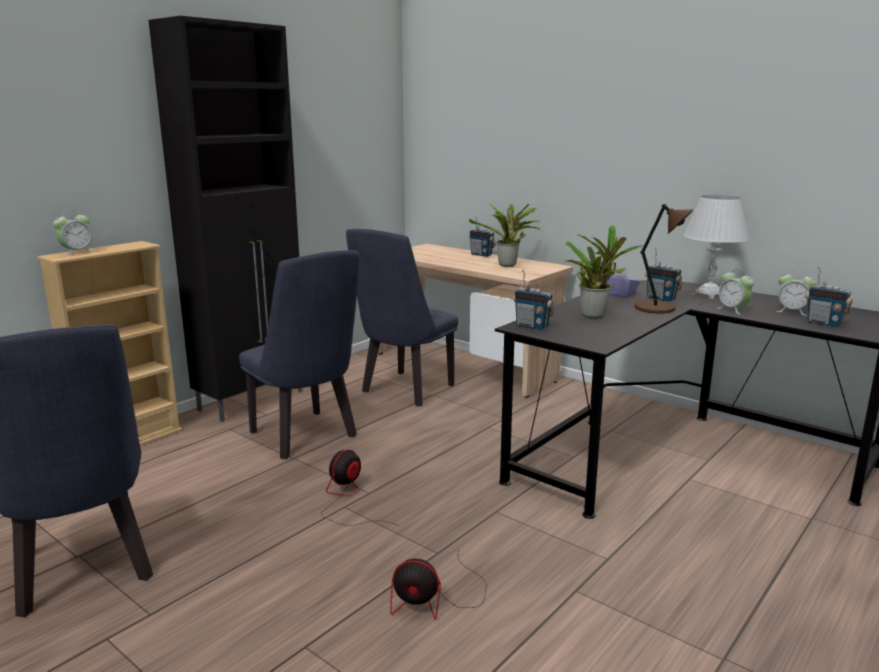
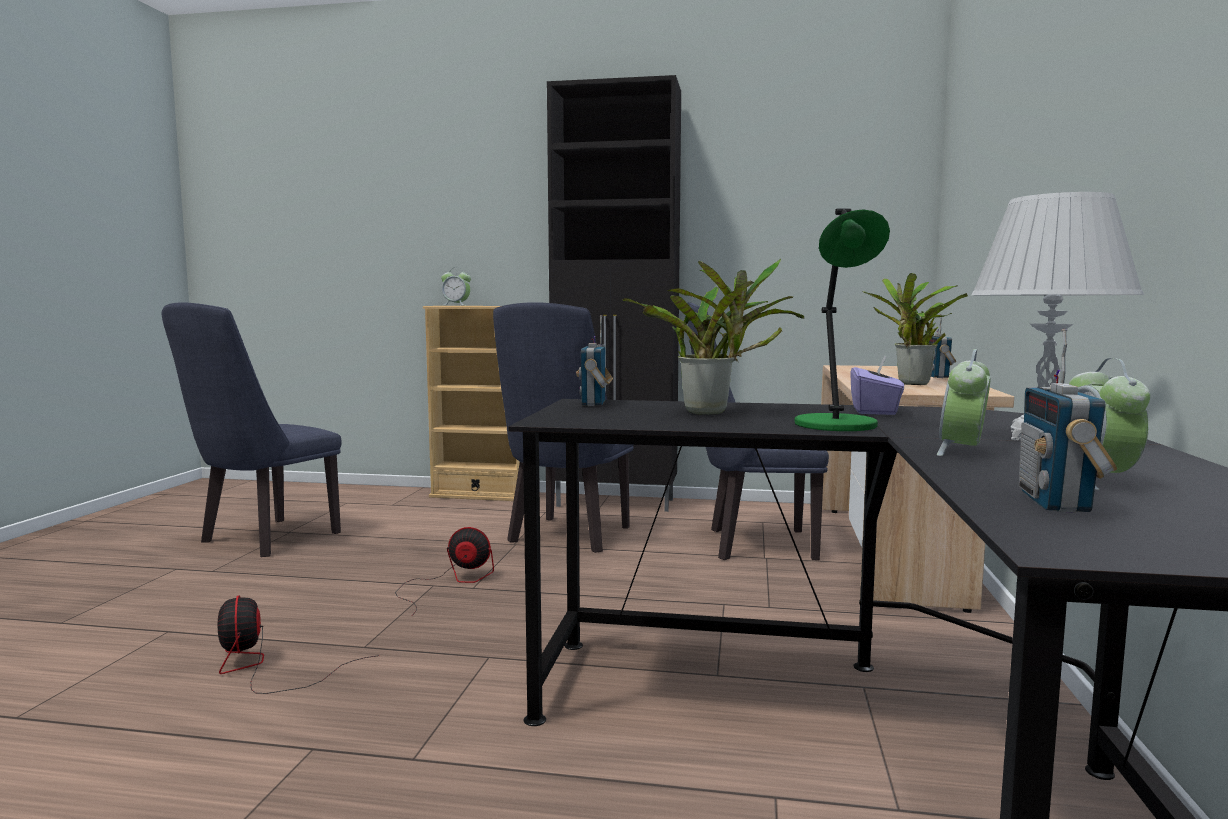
camera: 60 degrees right, 10 degrees down
(657, 308) = (837, 426): brown table lamp -> green table lamp
(661, 299) = (913, 424): radio -> none

